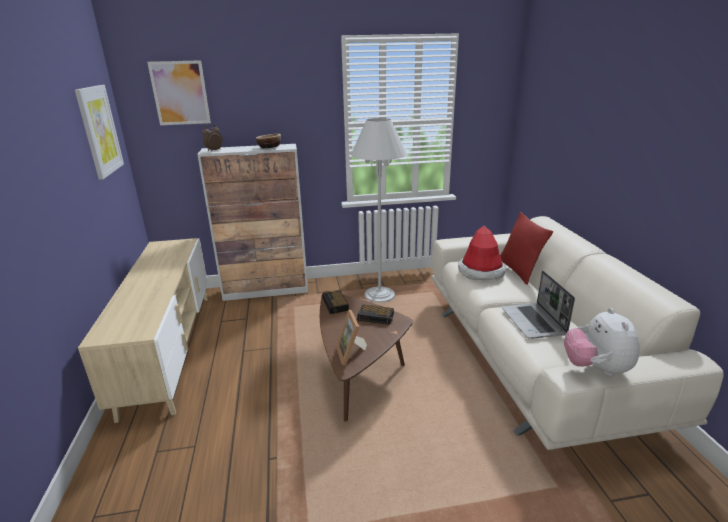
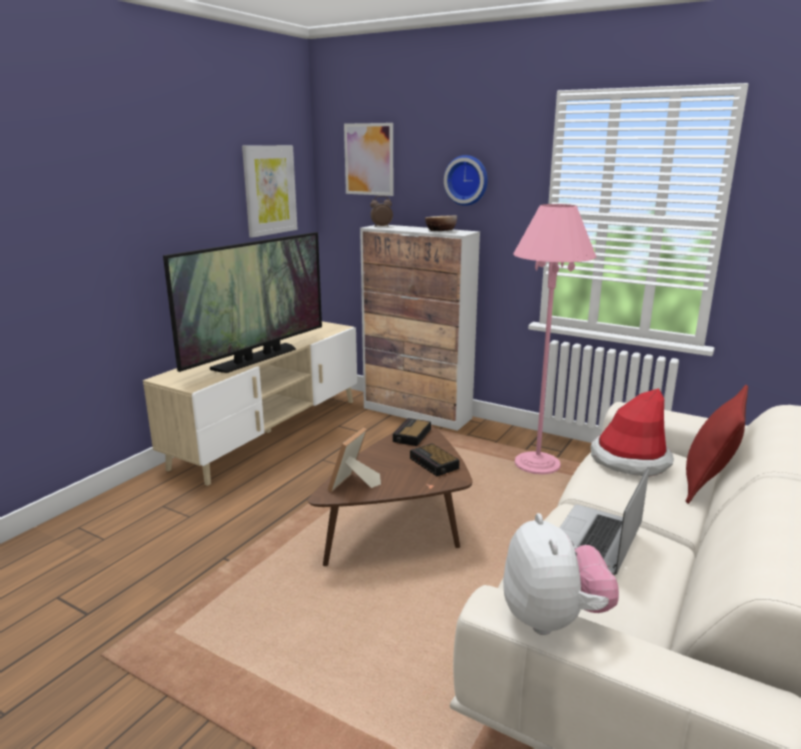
camera: 40 degrees right, 5 degrees down
(160, 289) = (256, 358): none -> television
(277, 105) = (467, 180): none -> wall clock
(379, 295) = (537, 464): white floor lamp -> pink floor lamp
(596, 368) = (553, 619): plush toy -> plush toy turned 135 degrees clockwise

